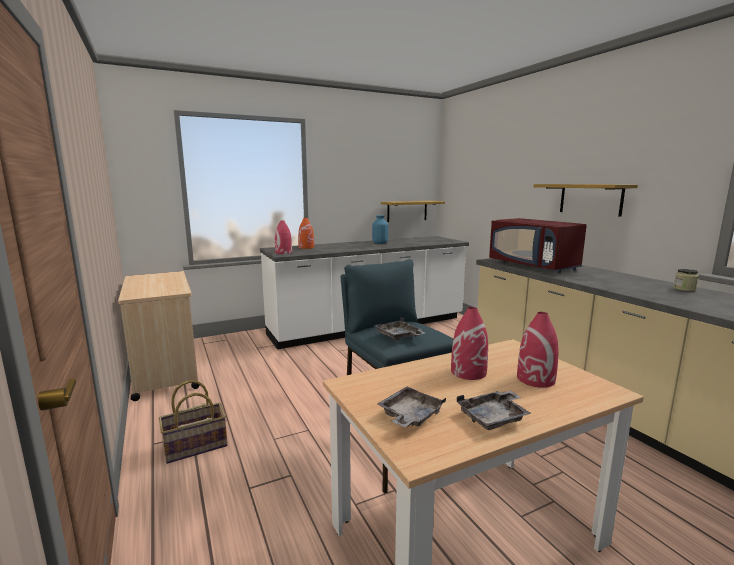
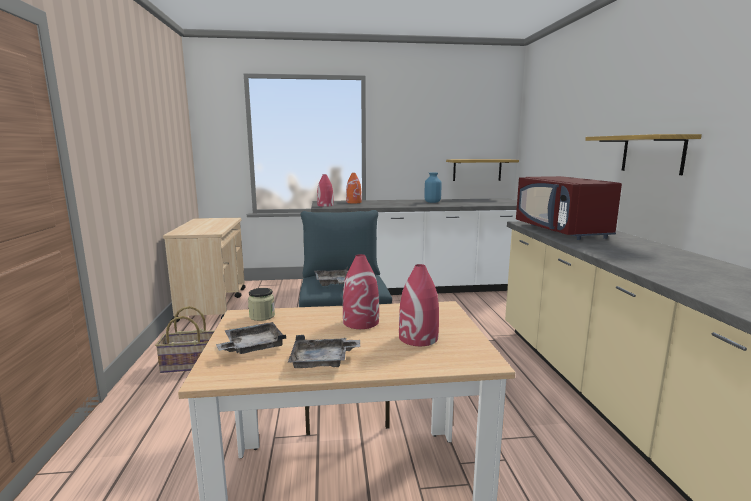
camera: 20 degrees right, 0 degrees up
(684, 289) = (718, 267): jar -> jar (262, 316)

